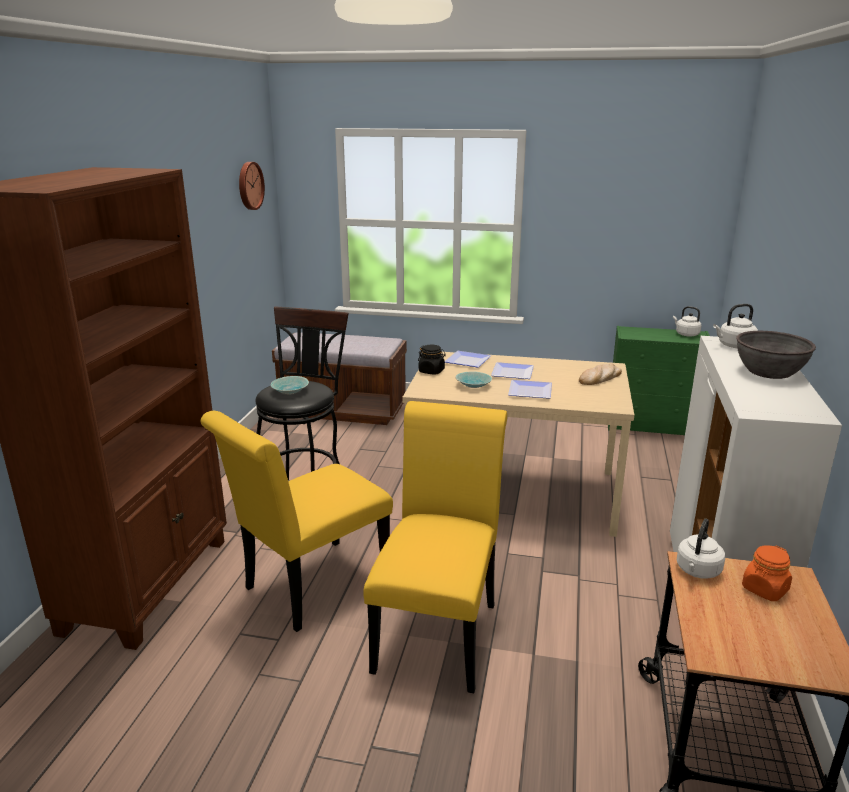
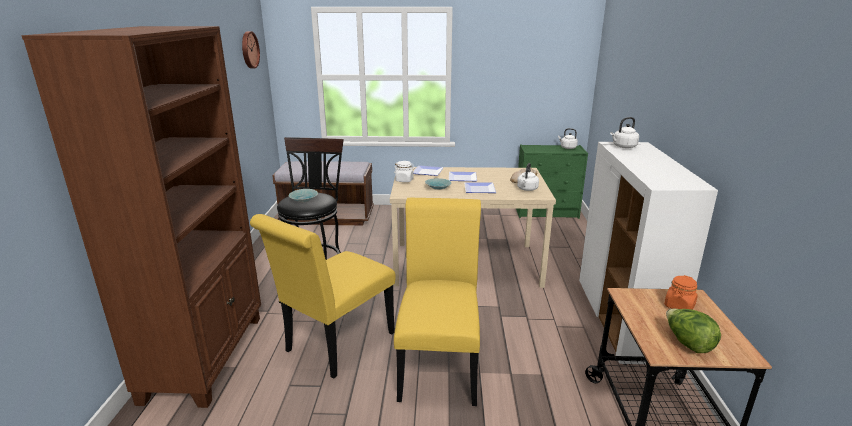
camera: 10 degrees left, 0 degrees up
(431, 371) = (404, 180): black jar -> white jar
(697, 571) = (632, 299): white kettle -> white kettle (527, 189)
(755, 646) = (687, 343): none -> lettuce
(769, 372) = (654, 161): grey bowl -> none

